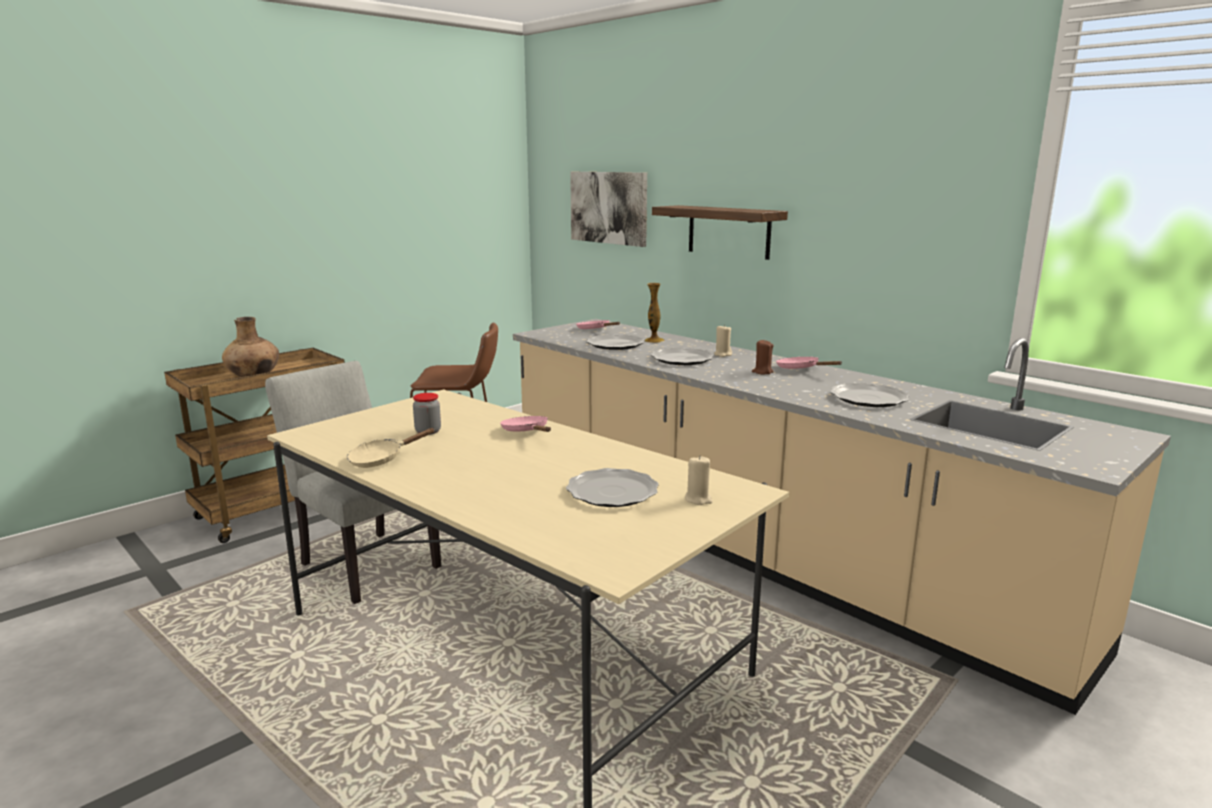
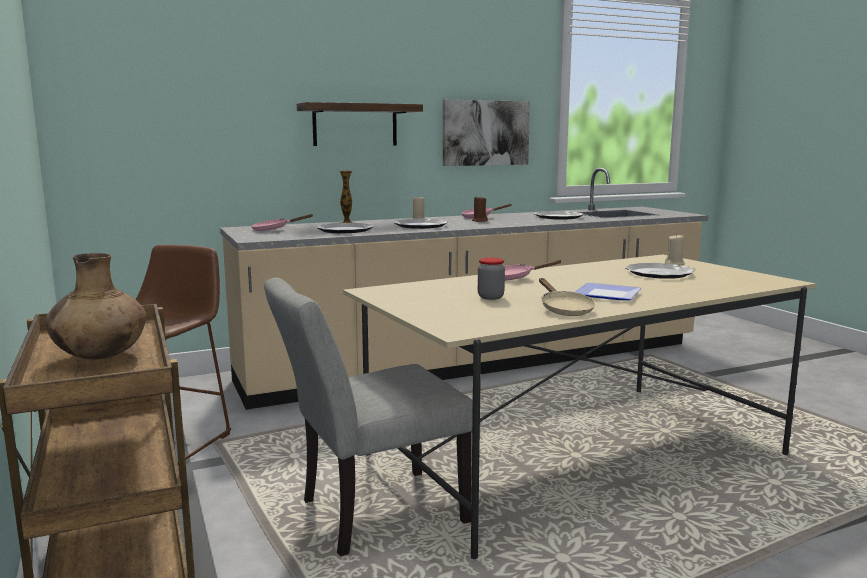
camera: 70 degrees left, 5 degrees down
(455, 472) = (609, 295): none -> plate
(609, 207) = (197, 108): picture -> picture (485, 133)

